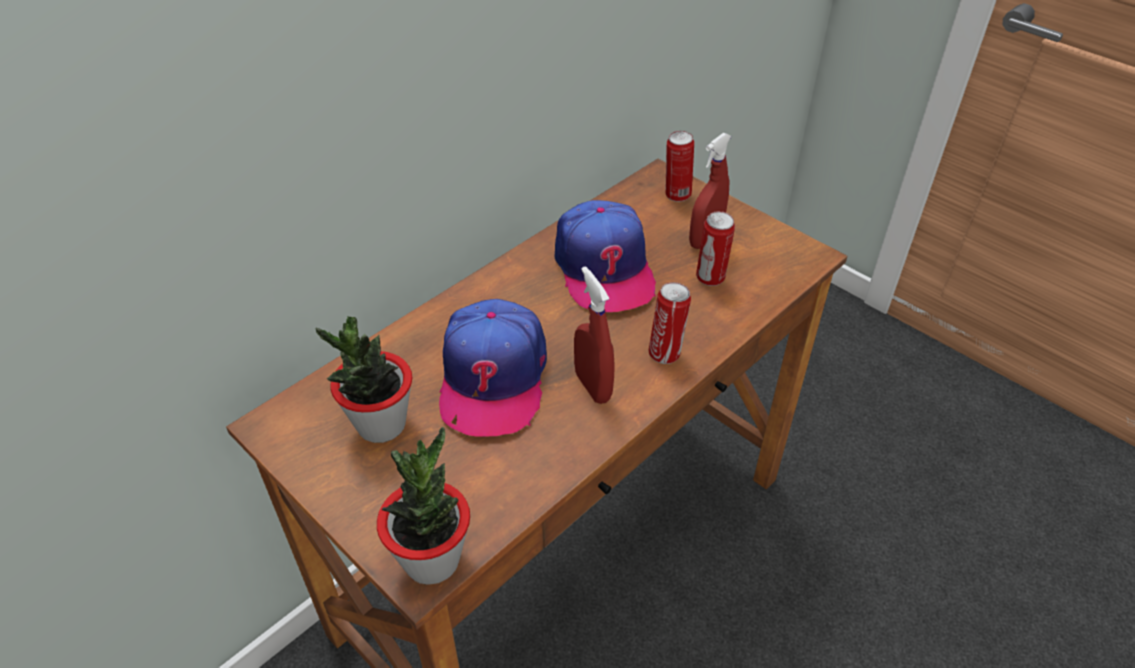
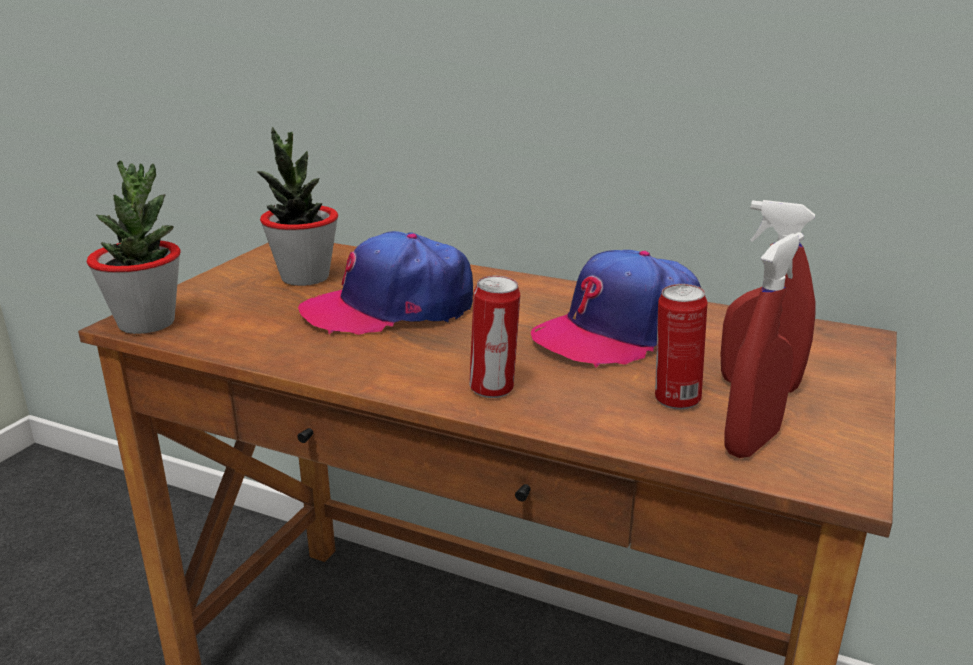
camera: 70 degrees right, 20 degrees down
(592, 386) = (406, 356): red spray bottle -> red spray bottle (751, 442)
(676, 195) = (829, 353): can -> none

